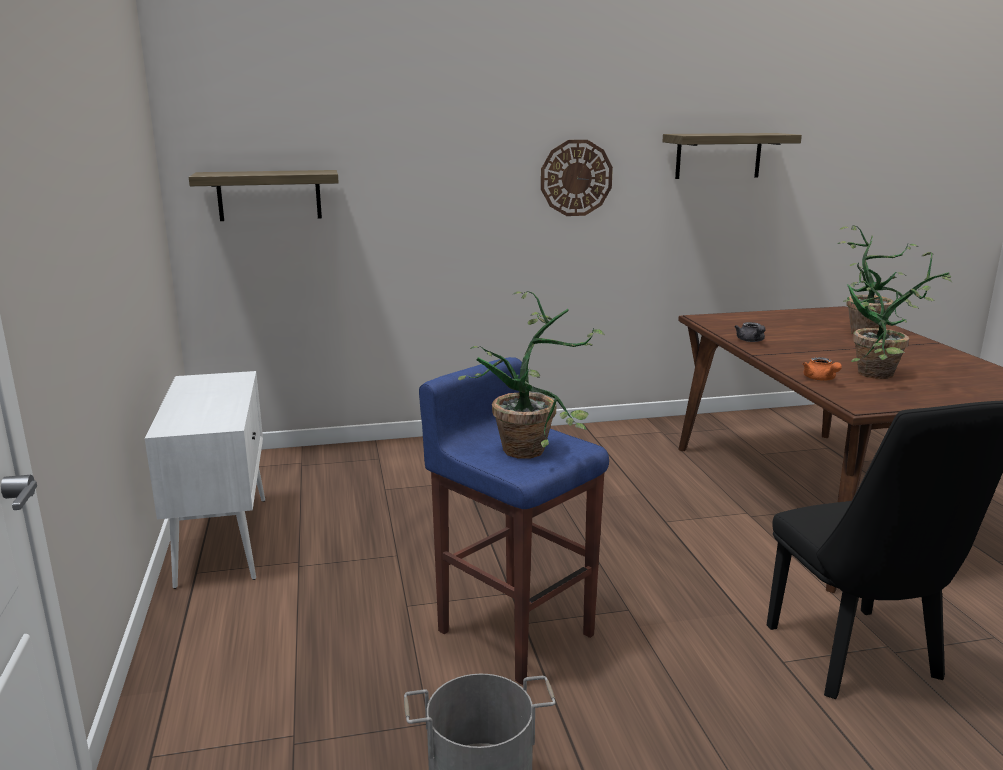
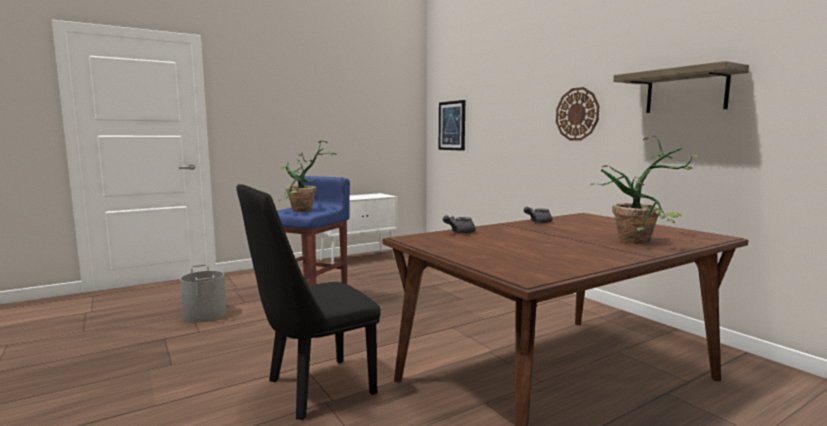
camera: 70 degrees right, 10 degrees down
(269, 195) = (452, 125): shelf -> picture
(820, 379) = (459, 232): orange teapot -> grey teapot
(883, 376) = (491, 242): potted plant -> none

